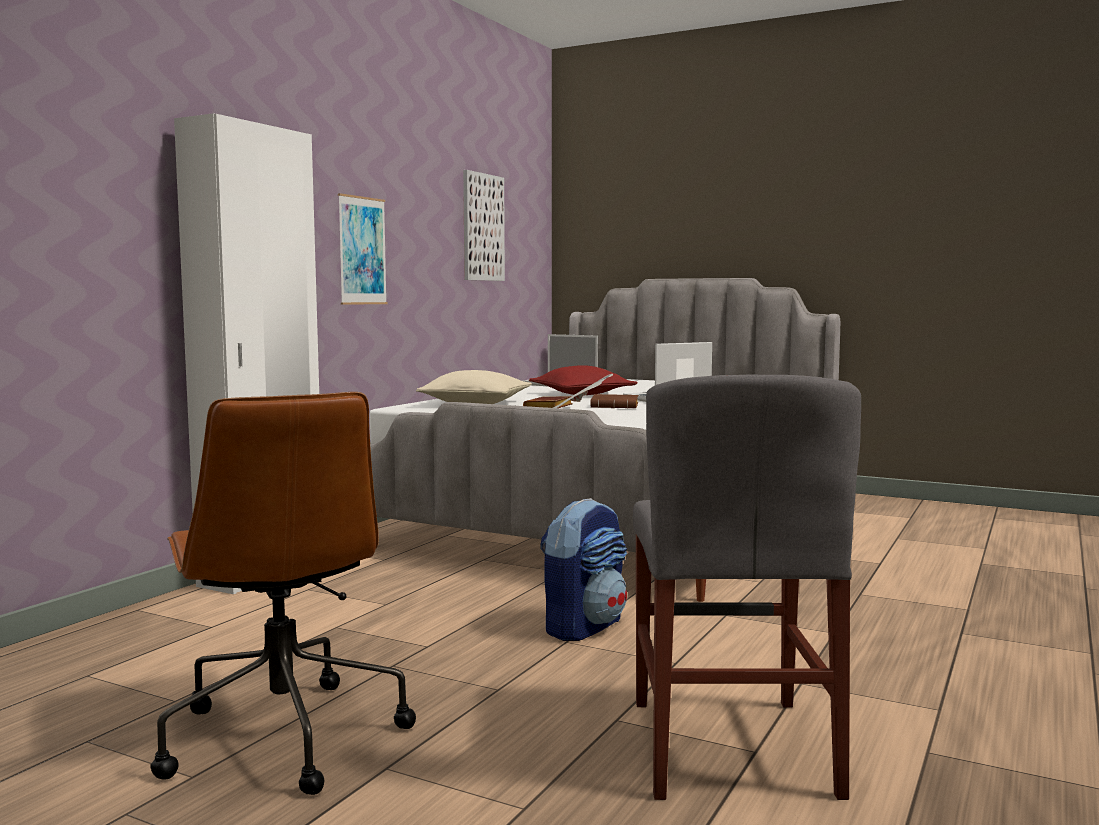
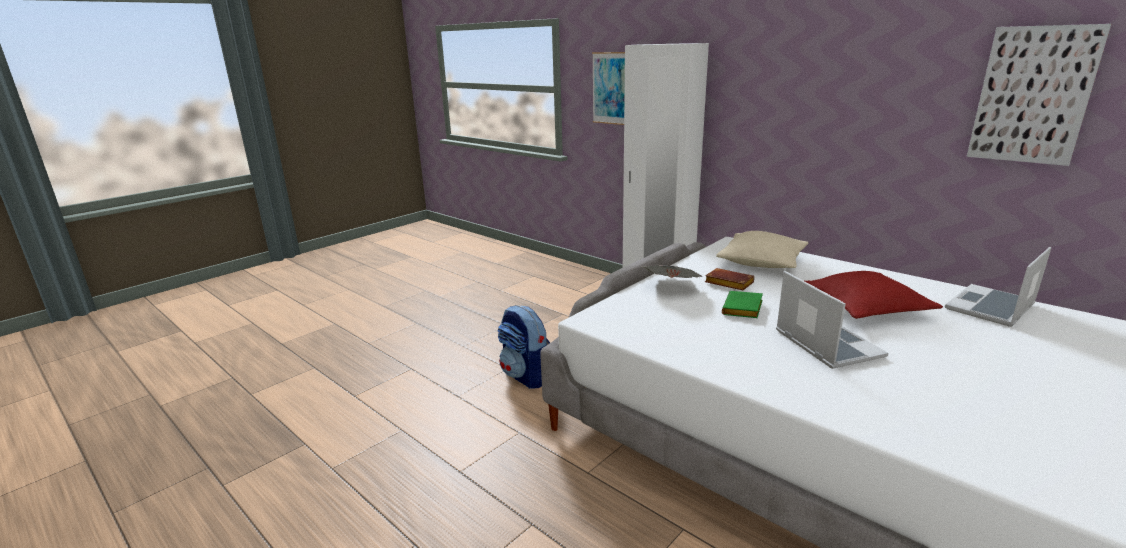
camera: 105 degrees right, 15 degrees up
(282, 735) = (456, 307): brown office chair -> none
(362, 250) = (797, 119): picture -> picture (610, 88)
(616, 406) = (743, 309): brown book -> green book
(730, 746) = (364, 390): grey chair -> none

